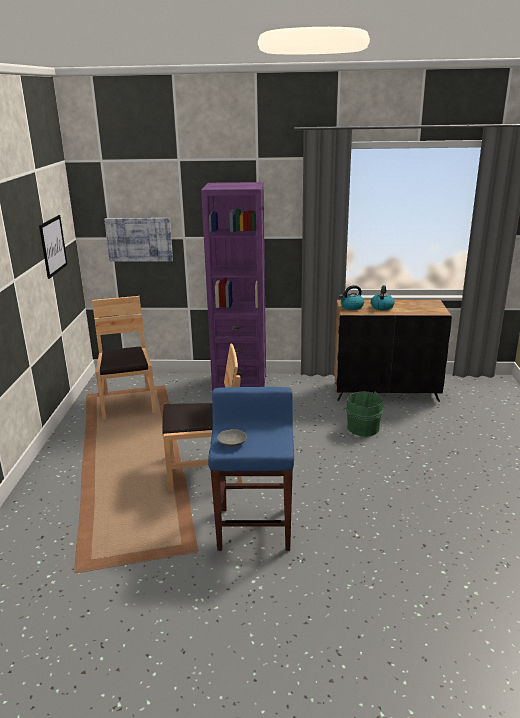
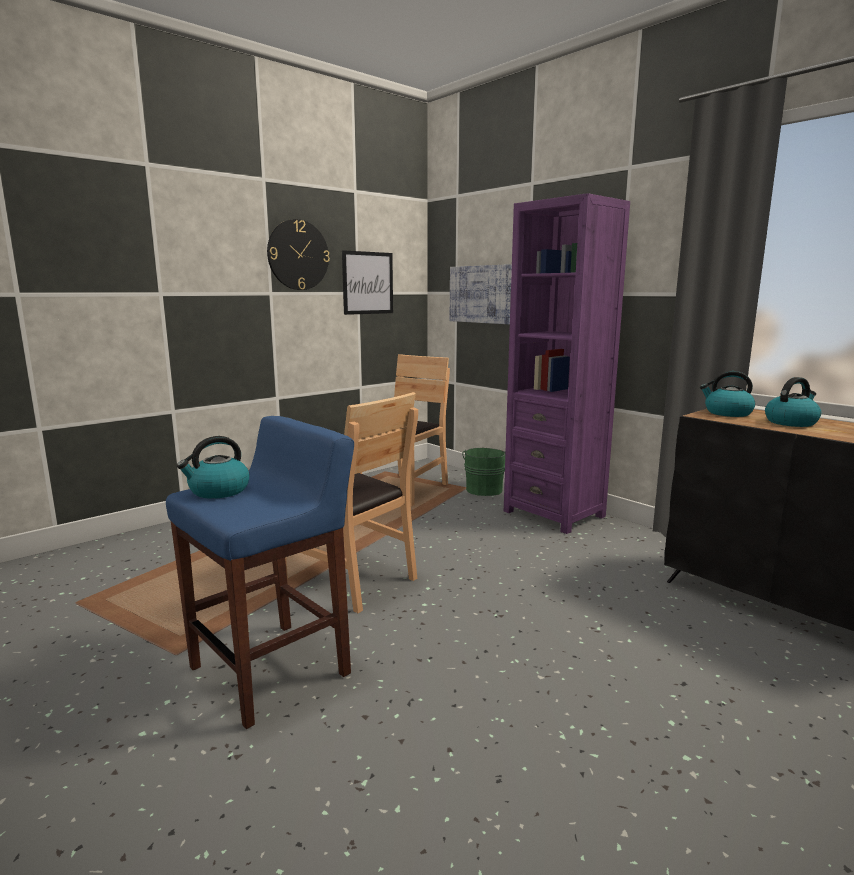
camera: 45 degrees right, 10 degrees down
(22, 240) = (298, 255): none -> wall clock
(232, 443) = (218, 491): grey bowl -> kettle
(362, 427) = (651, 634): green bucket -> green bucket (484, 489)

